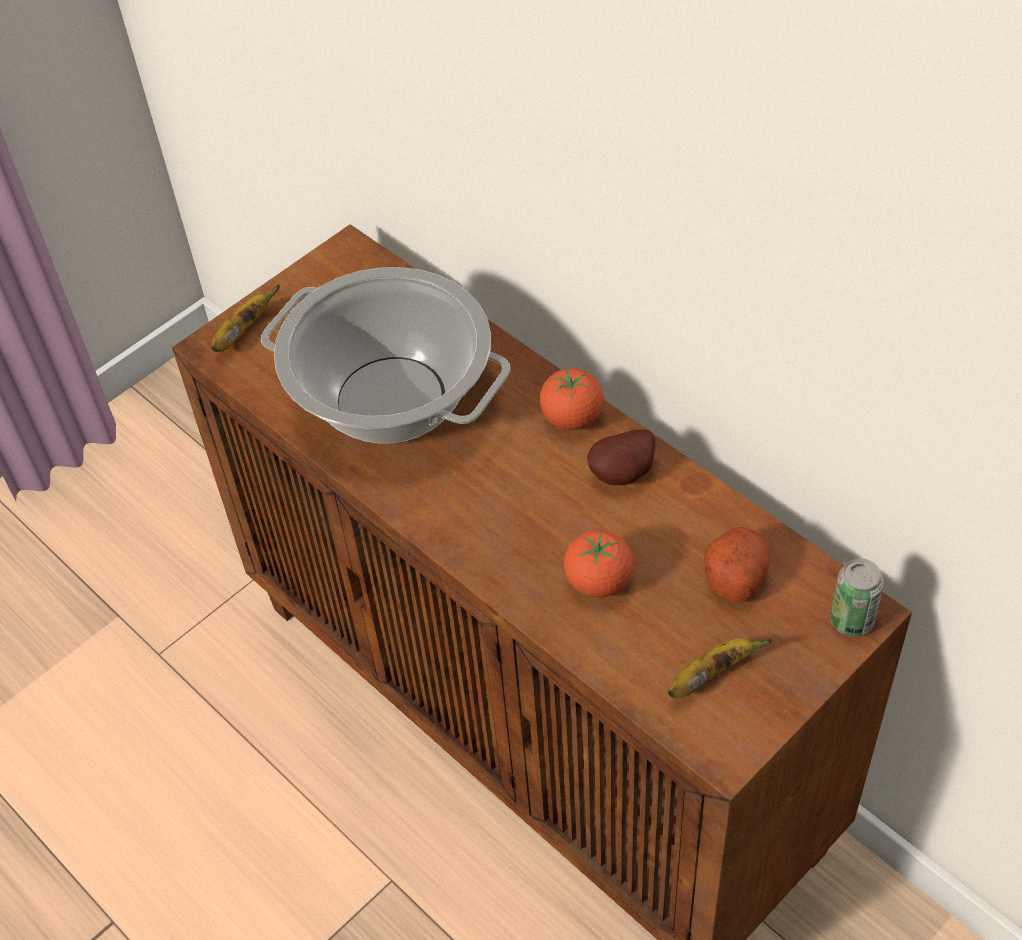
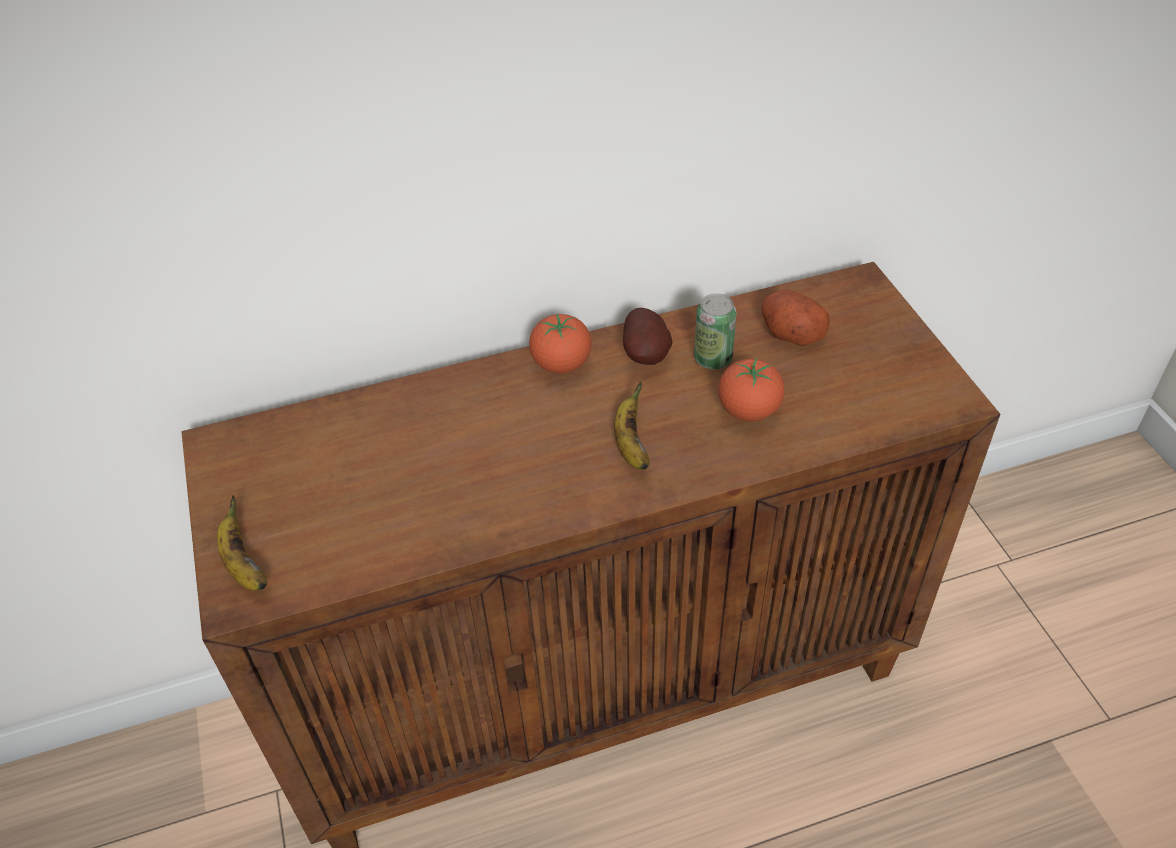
camera: 65 degrees left, 5 degrees down
(393, 400) = (442, 475): cooking pot -> none
(711, 675) = (878, 380): banana -> banana (631, 445)
(851, 620) = (866, 291): can -> can (713, 359)

